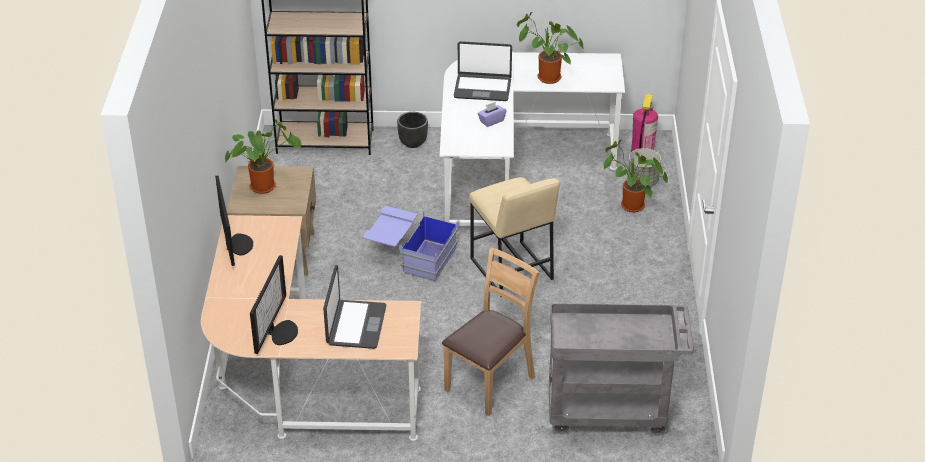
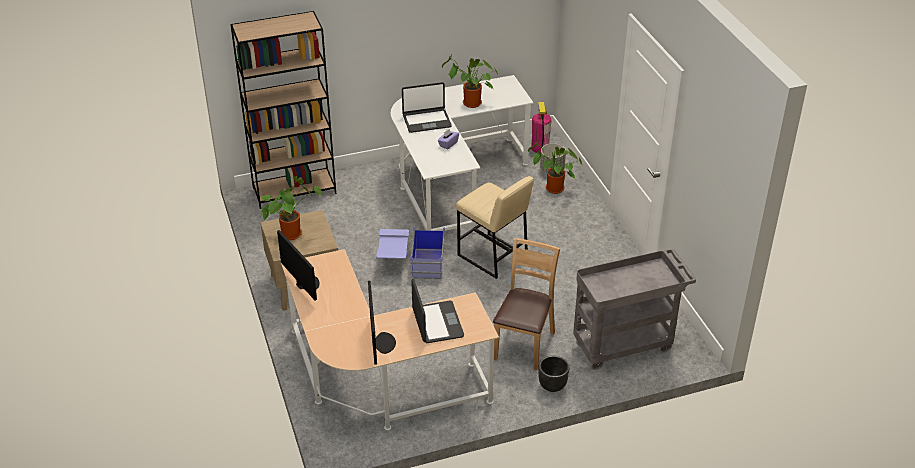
camera: 20 degrees left, 0 degrees up
(412, 143) = (364, 177): black planter -> black planter (552, 386)

